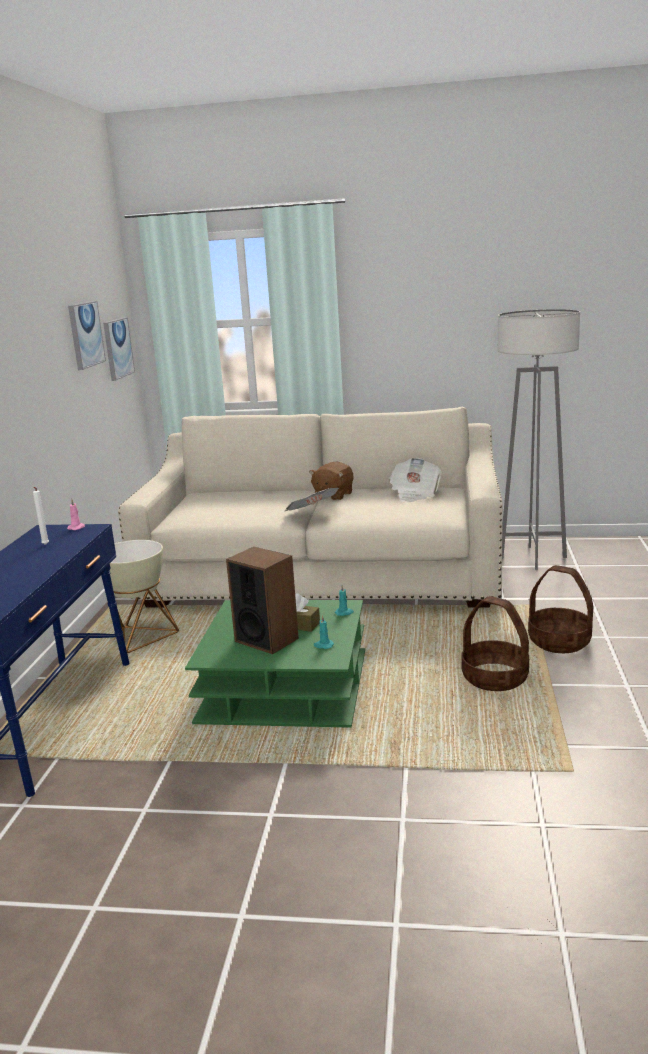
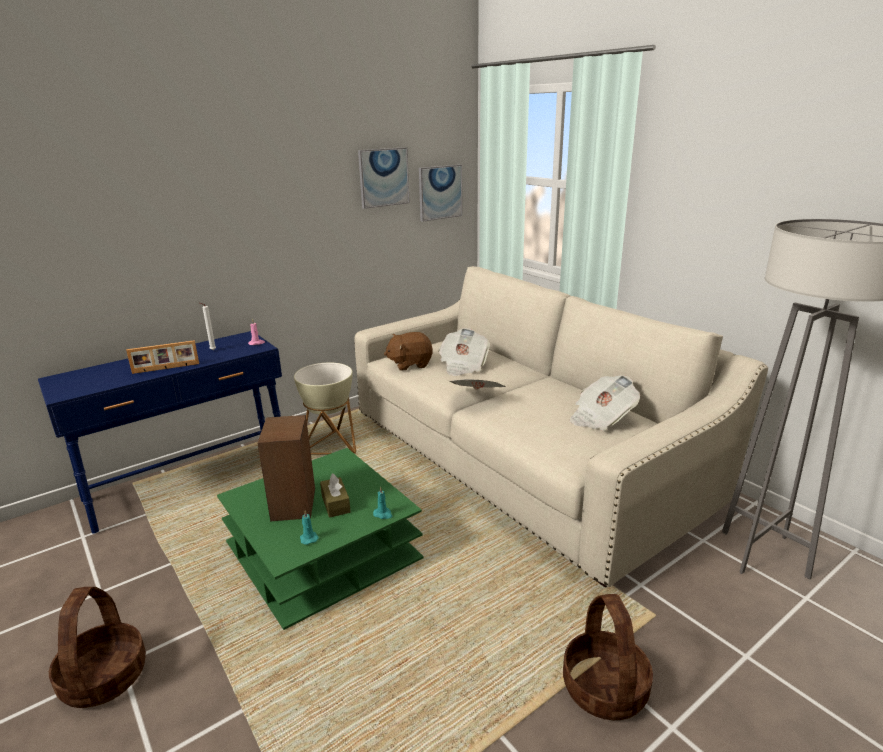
camera: 45 degrees right, 5 degrees up
(40, 567) = (166, 368): none -> picture frame
(252, 503) = (463, 366): none -> newspaper
(333, 495) = (536, 385): brown plush toy -> brown plush toy (410, 364)
(495, 678) = (466, 678): basket -> basket (104, 678)

